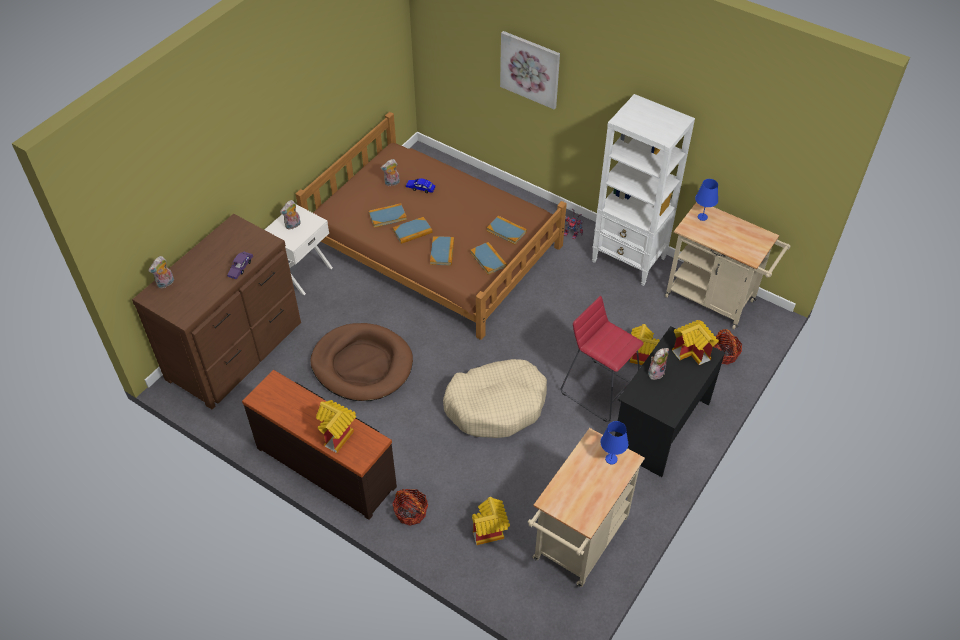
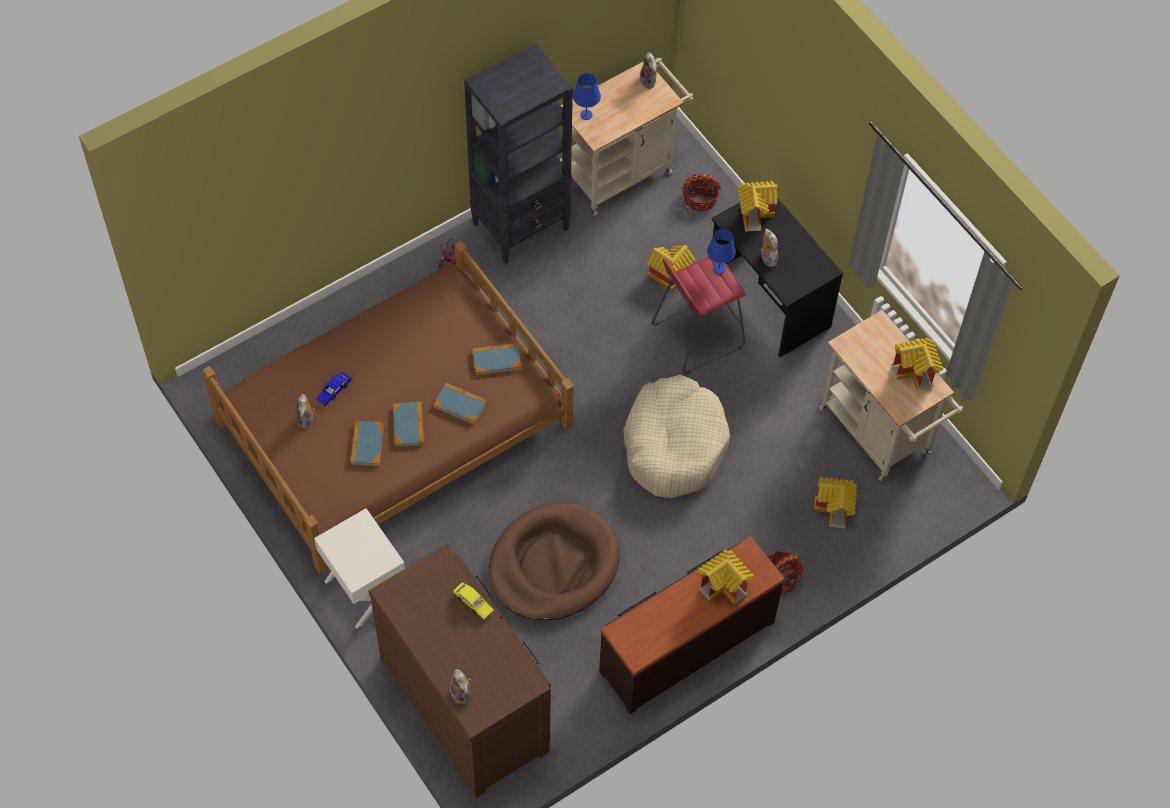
camera: 70 degrees left, 10 degrees up
(241, 268) = (473, 603): purple toy car -> yellow toy car
(293, 225) = (357, 550): plush toy -> plush toy (649, 81)
(506, 231) = (458, 324): book -> none
(530, 69) = (327, 165): picture -> none
(594, 501) = (916, 373): none -> toy house
(611, 459) = (872, 338): blue table lamp -> blue table lamp (718, 268)
(629, 260) = (521, 226): white bookcase -> black bookcase

